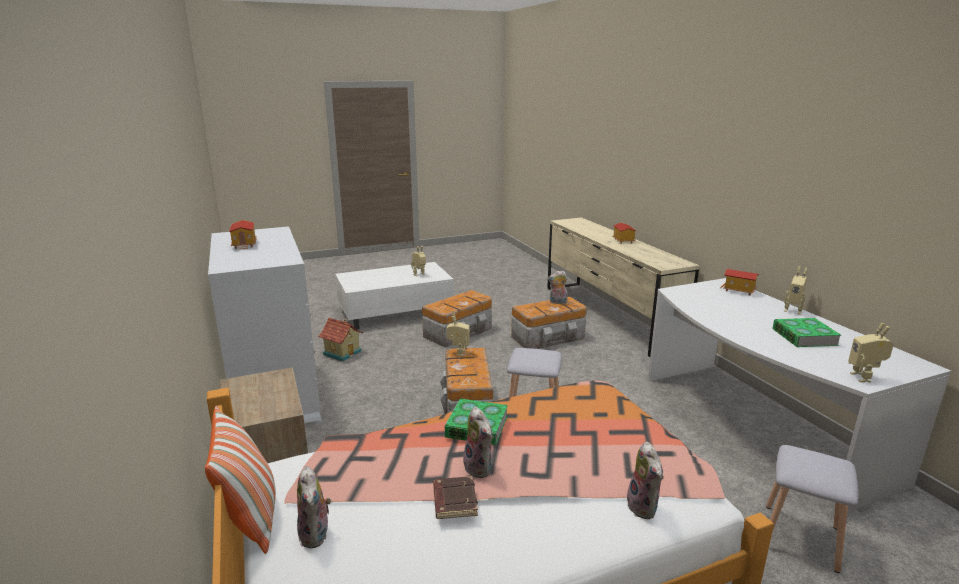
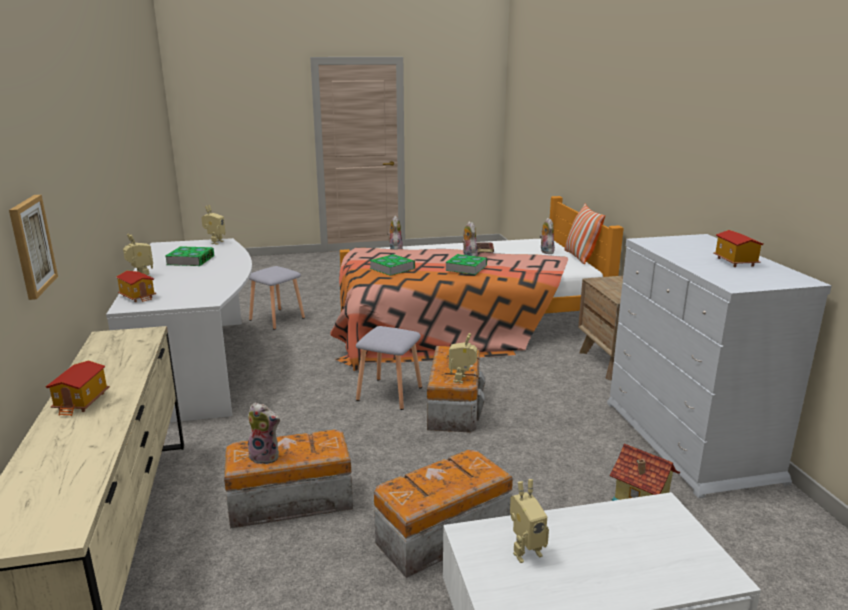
camera: 170 degrees left, 0 degrees up
(591, 420) = (392, 268): none -> book
(664, 176) = (31, 245): none -> picture

